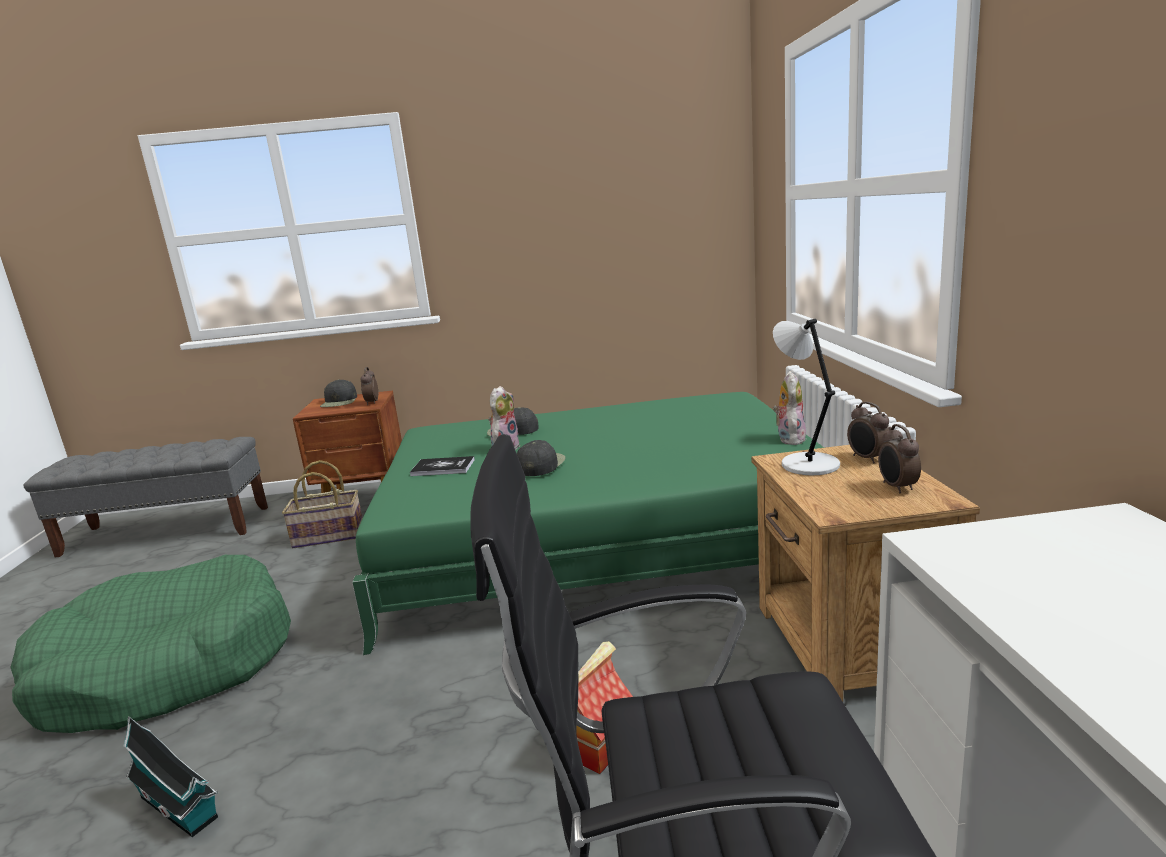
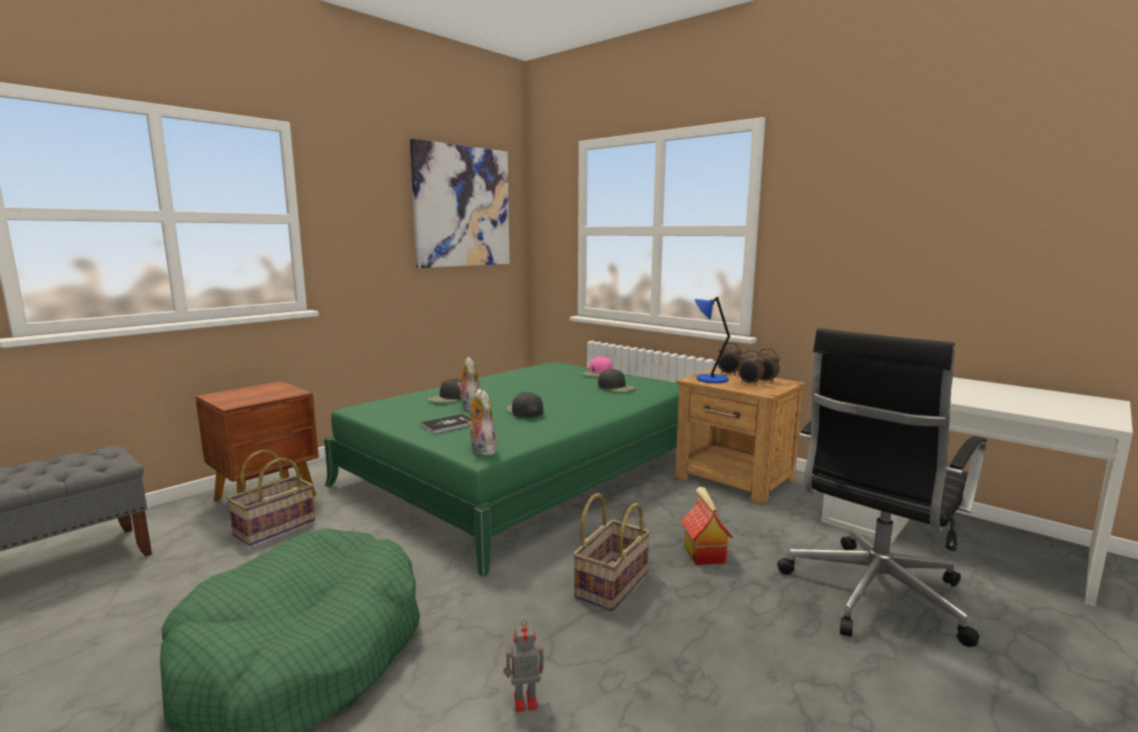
camera: 45 degrees left, 5 degrees down
(181, 809) = (523, 701): toy house -> toy robot
(339, 402) = (243, 393): black cap -> black cap (616, 387)
(372, 403) = (289, 390): alarm clock -> alarm clock (750, 383)
(438, 726) = (611, 584): none -> basket
(633, 175) = (462, 207): none -> picture
(747, 419) = (597, 373): none -> pink cap
(789, 439) = (642, 378): plush toy -> plush toy (481, 450)
(807, 464) = (710, 379): grey table lamp -> blue table lamp

